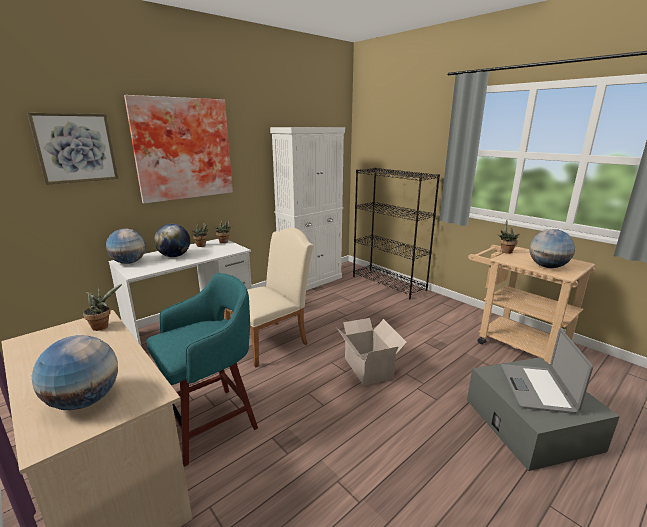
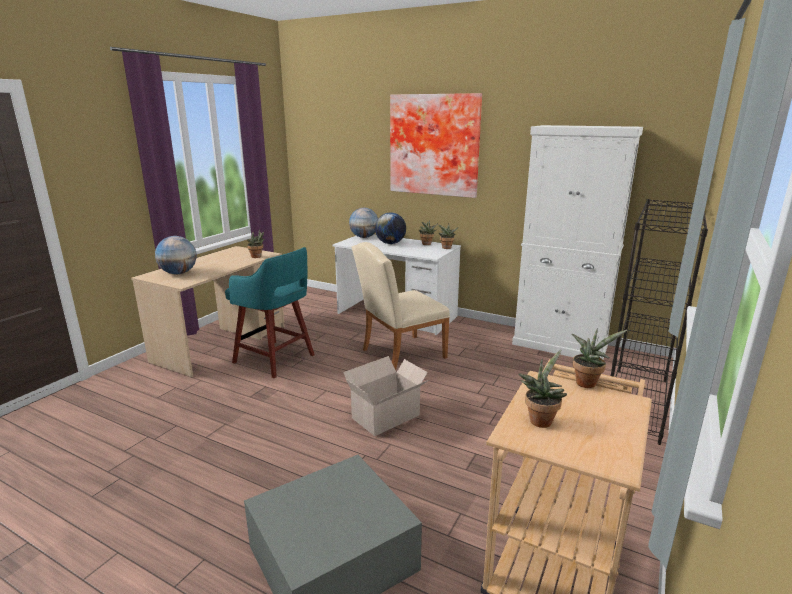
camera: 70 degrees right, 0 degrees up
(76, 148) = (357, 138): picture -> none
(272, 341) = (399, 355): beige chair -> beige chair turned 120 degrees clockwise
(537, 388) = (332, 509): laptop -> none
(547, 267) = (540, 419): globe -> potted plant

